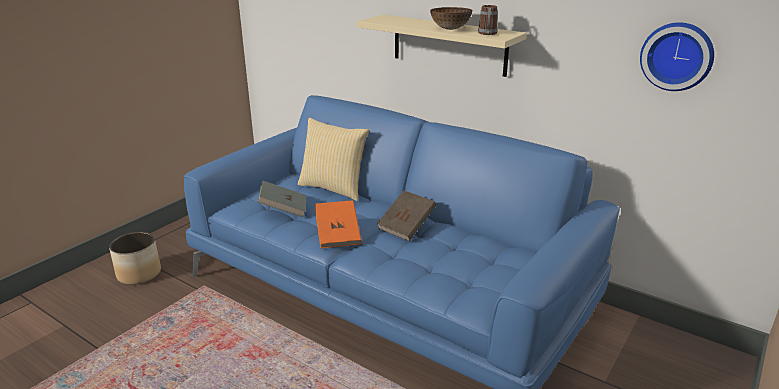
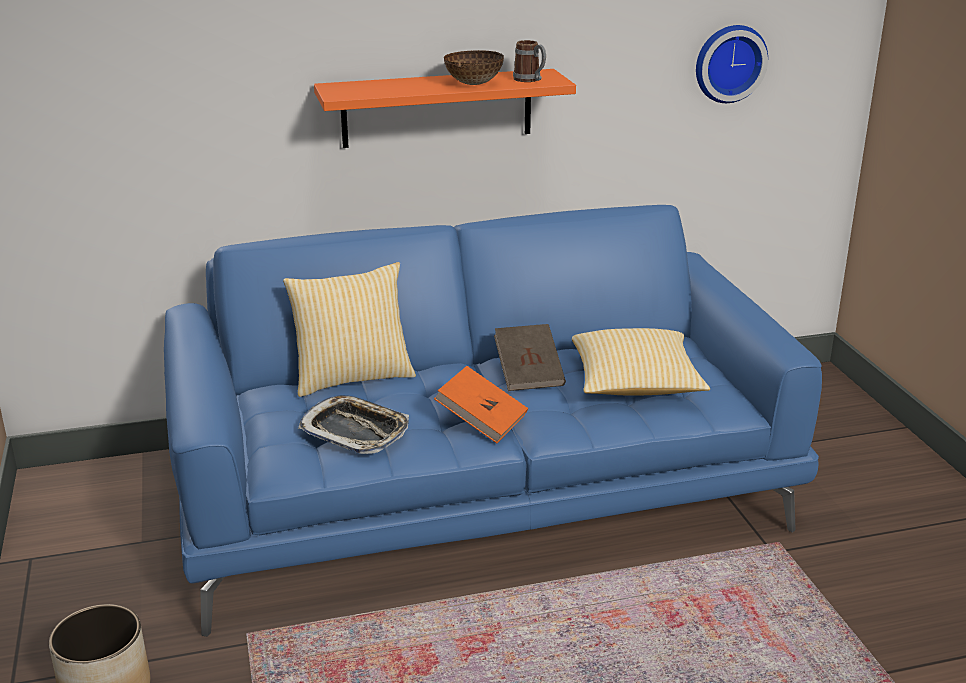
camera: 50 degrees left, 0 degrees up
(283, 209) = (355, 431): grey book -> tray
(449, 45) = (437, 108): beige shelf -> orange shelf
(449, 262) = (635, 384): none -> pillow

